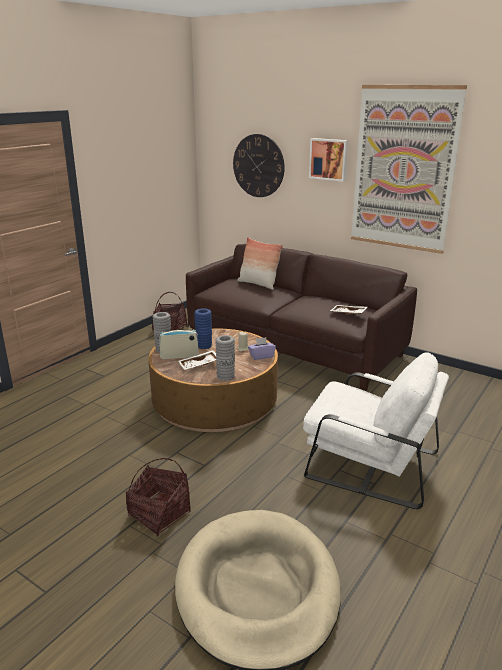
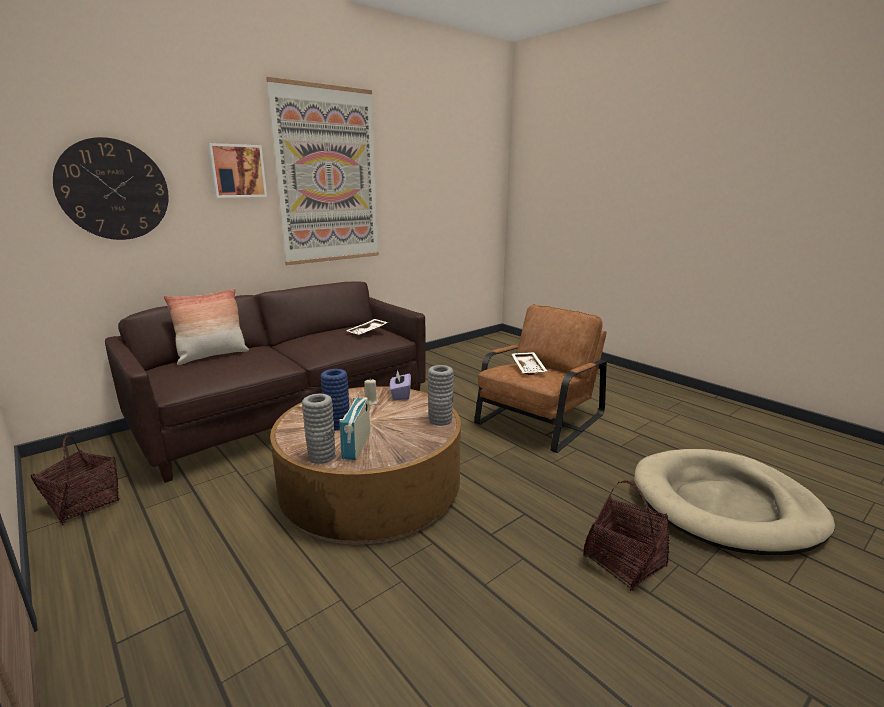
camera: 75 degrees left, 5 degrees down
(199, 365) = (398, 433): white tray -> white tray (529, 368)
(369, 464) = (539, 420): white armchair -> brown armchair

